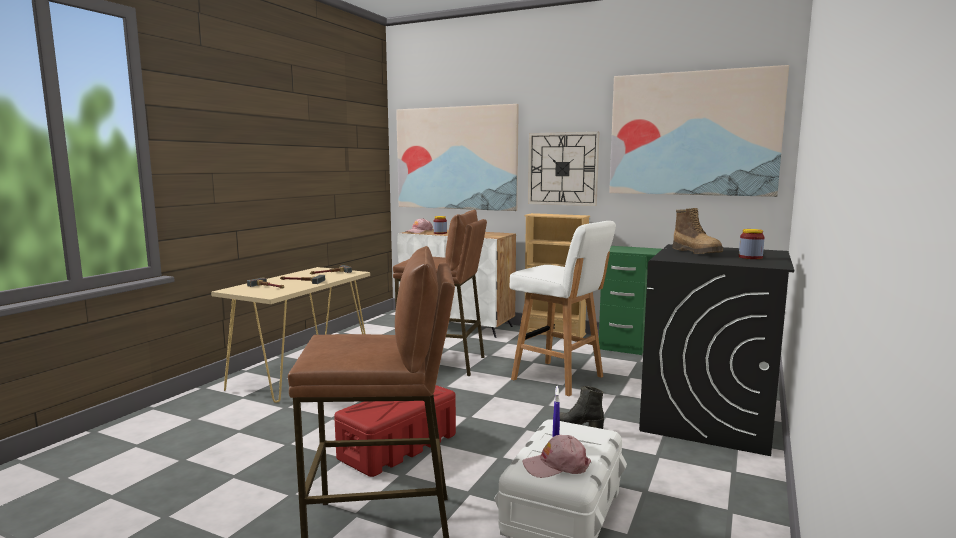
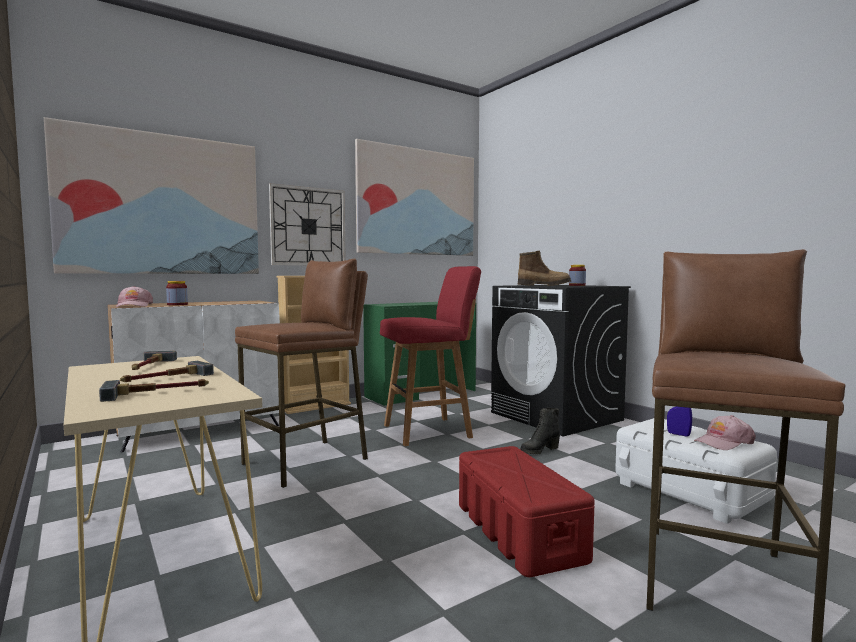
camera: 60 degrees left, 5 degrees down
(556, 466) = (723, 442): pink cap -> pink cap turned 45 degrees clockwise
(559, 378) = (429, 431): white stool -> red stool

